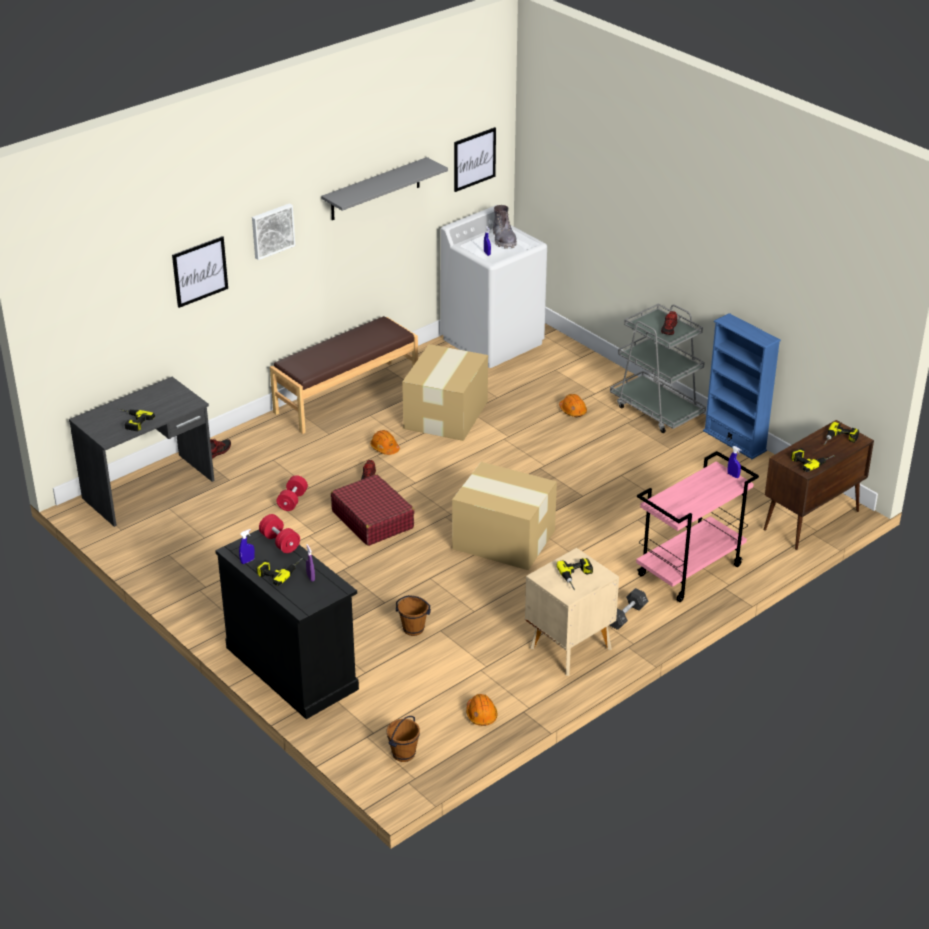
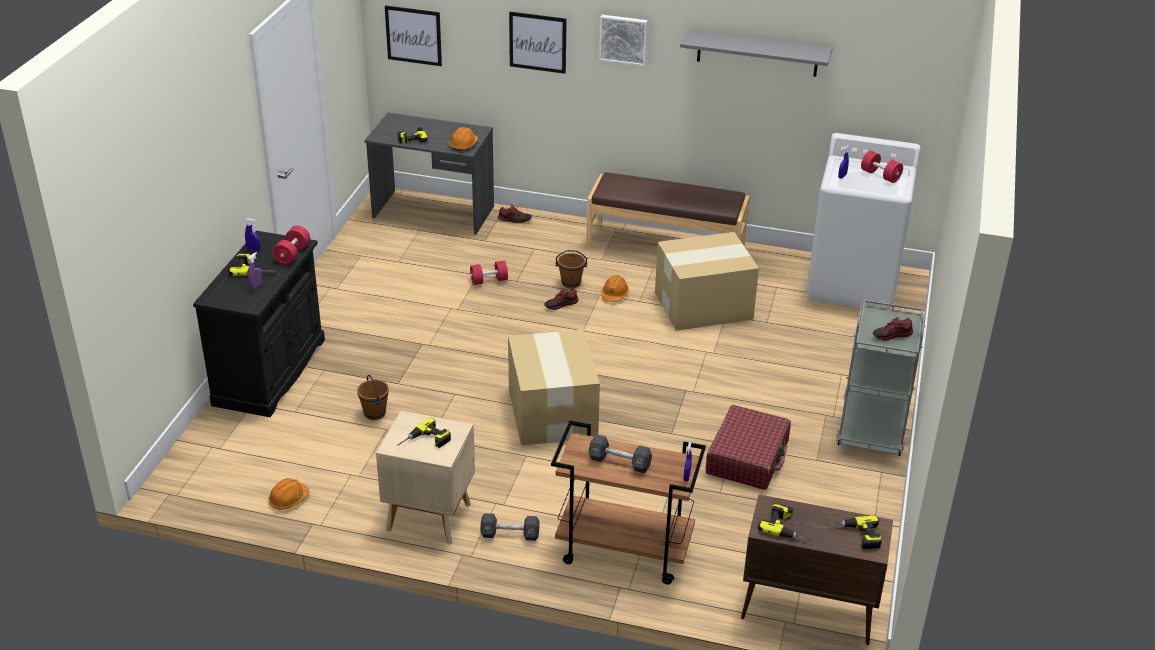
camera: 55 degrees right, 0 degrees up
(372, 519) = (506, 330): red suitcase -> red suitcase (747, 458)
(404, 754) = (203, 476): brown bucket -> brown bucket (571, 283)
(474, 159) = (900, 79): picture -> picture (413, 35)
(503, 239) = (880, 175): grey boot -> red dumbbell
(572, 411) = (802, 373): orange hard hat -> orange hard hat (463, 145)
(689, 571) = (622, 551): pink cart -> brown cart
(693, 496) = (619, 462): none -> black dumbbell
(734, 441) = (885, 500): blue bookcase -> none

